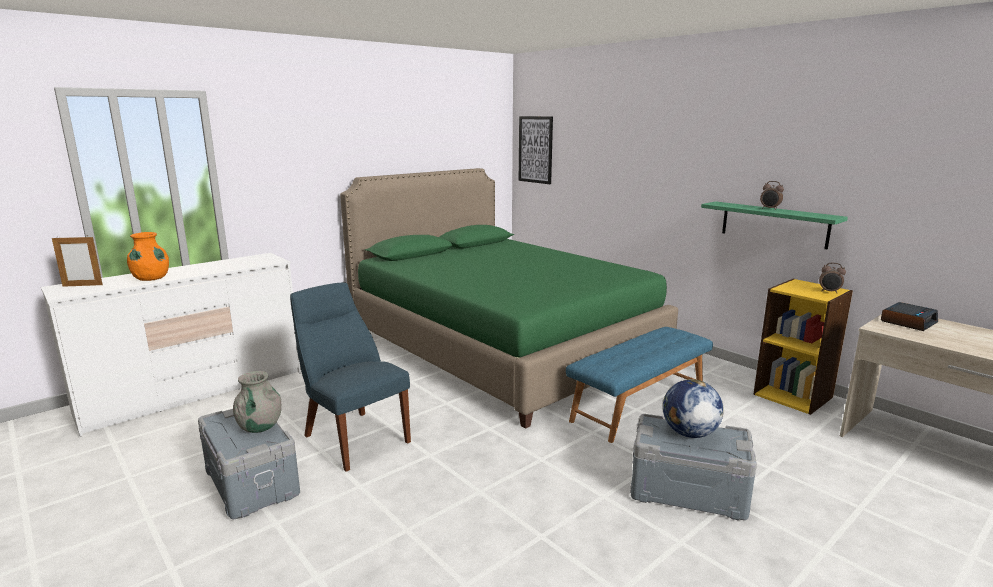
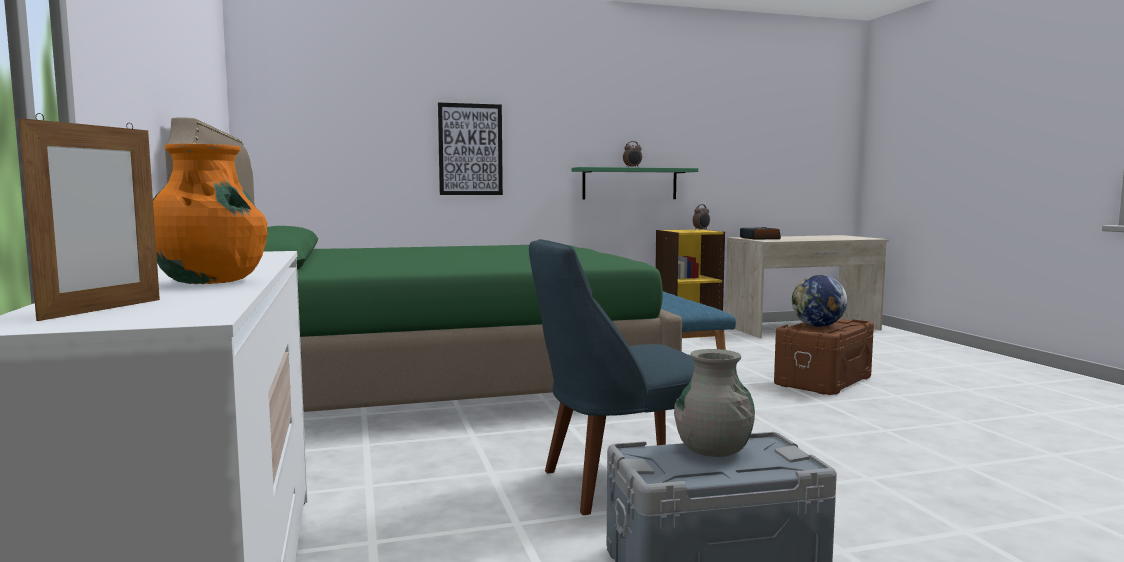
camera: 65 degrees left, 10 degrees down
(535, 149) = (287, 119): picture -> picture (470, 149)
(688, 492) = (824, 381): grey storage box -> brown storage box

